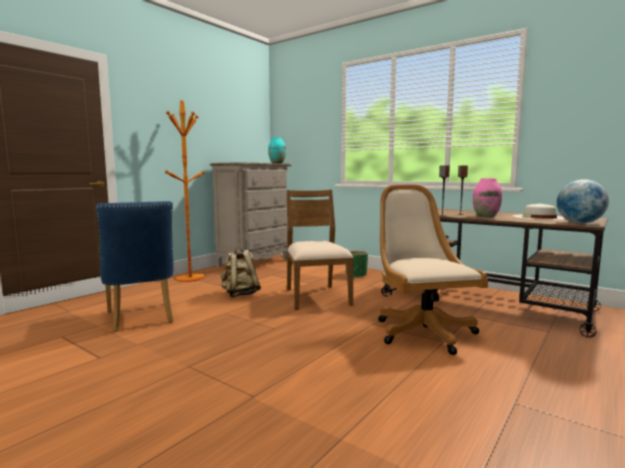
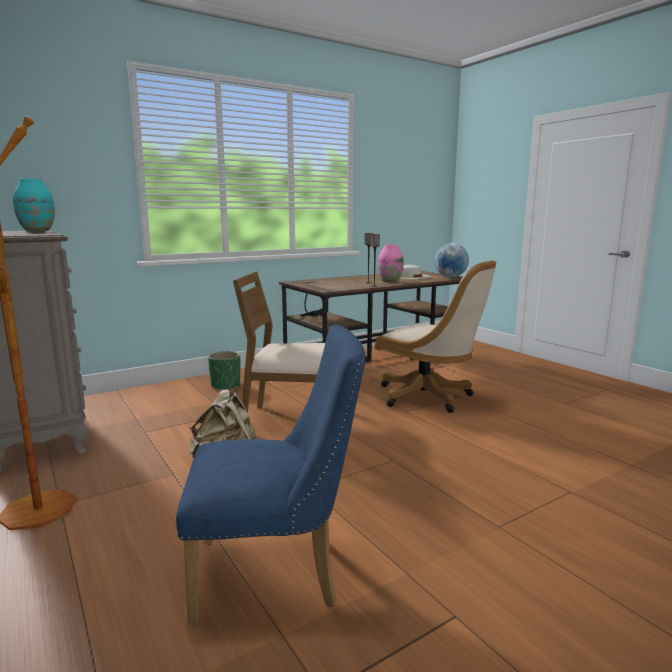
camera: 70 degrees left, 5 degrees up
(421, 330) = (430, 397): office chair -> office chair turned 150 degrees counterclockwise

